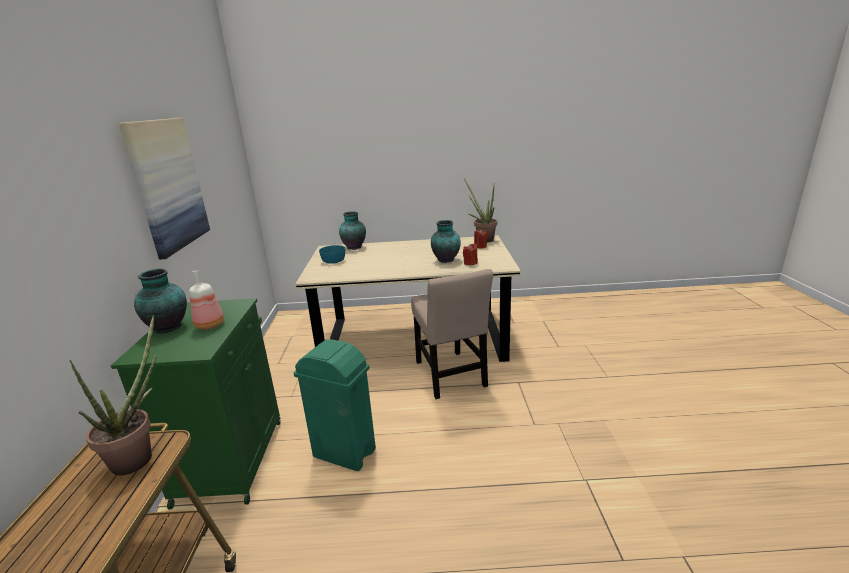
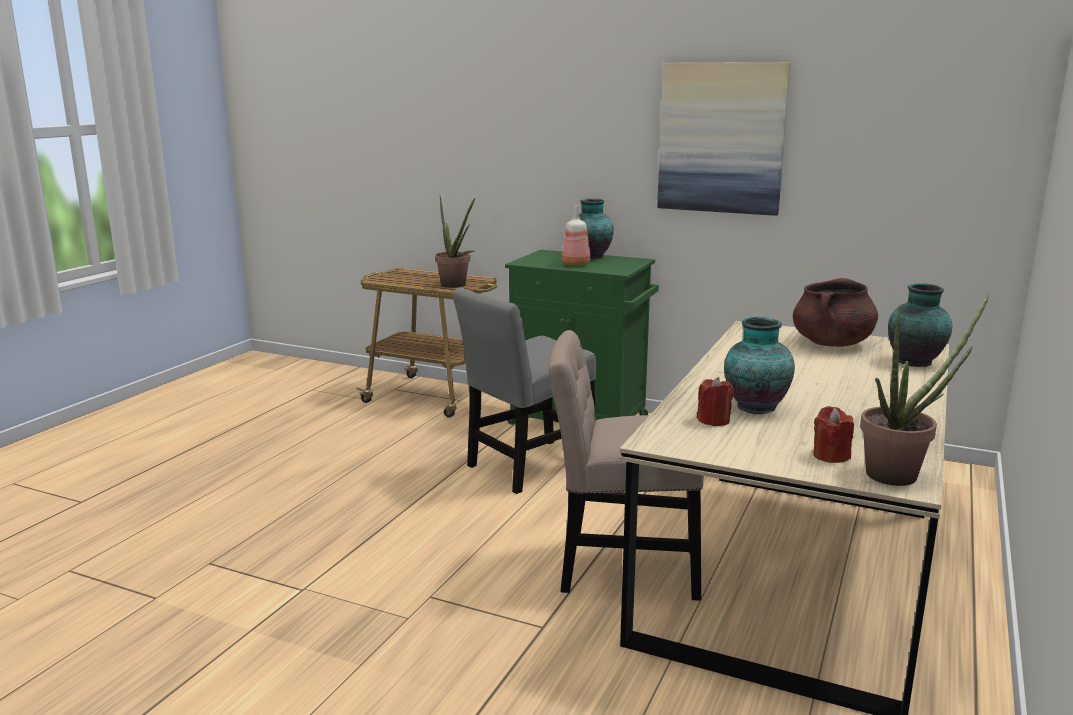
camera: 115 degrees right, 5 degrees down
(334, 261) = (832, 343): turquoise bowl -> brown cooking pot
(345, 453) = (527, 467): green trash can -> grey chair

